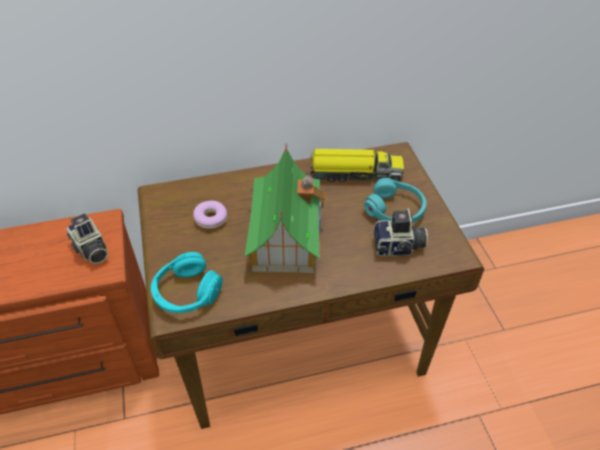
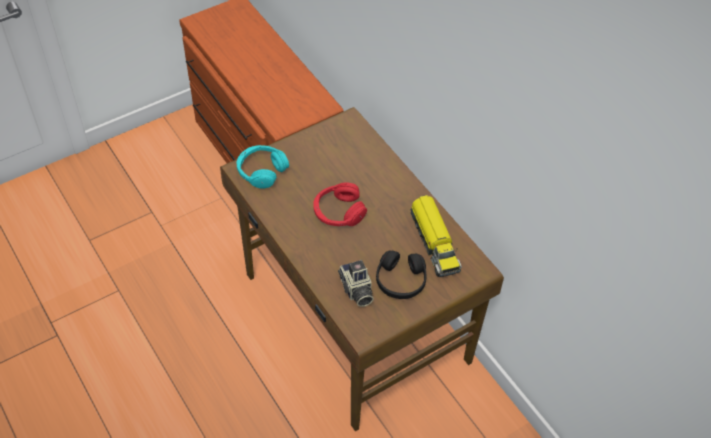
camera: 70 degrees right, 5 degrees up
(91, 250) = (294, 110): camera -> none
(211, 218) = (337, 161): donut -> none
(285, 235) = (338, 212): toy house -> red headphones
(395, 209) = (400, 280): turquoise headphones -> black headphones

